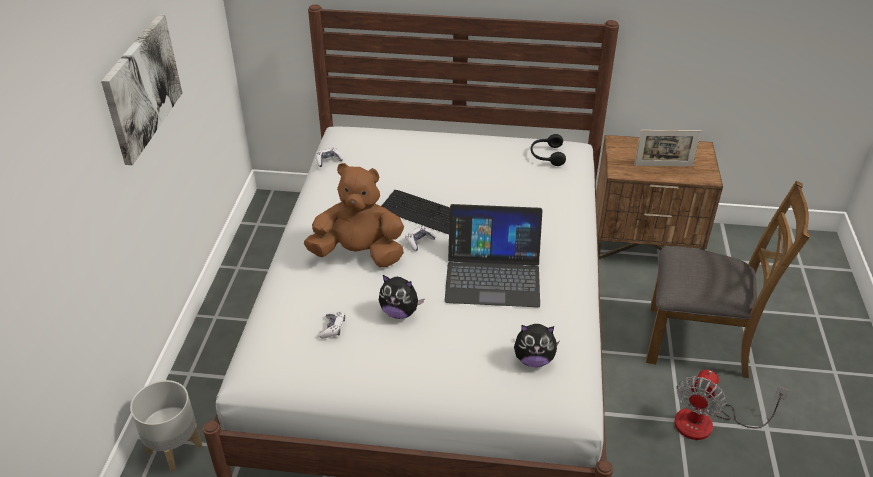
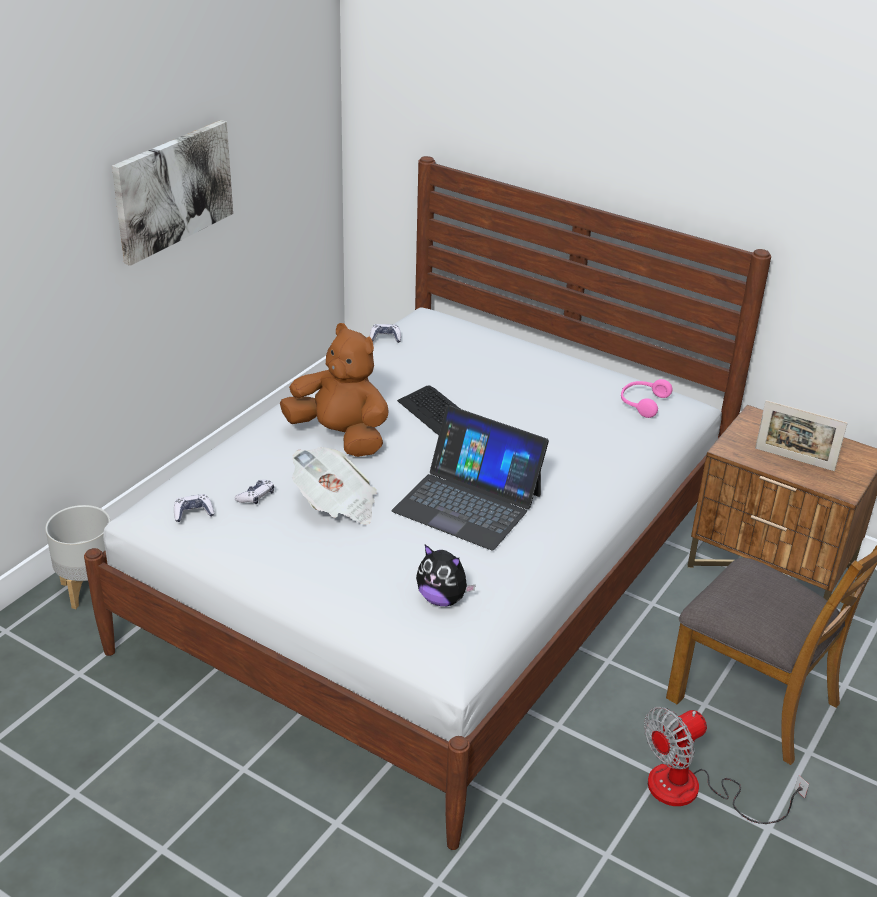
camera: 25 degrees right, 5 degrees down
(400, 312) = (336, 505): plush toy -> newspaper
(419, 241) = (415, 444): game controller -> game controller (193, 513)
(546, 156) = (642, 403): black headphones -> pink headphones

